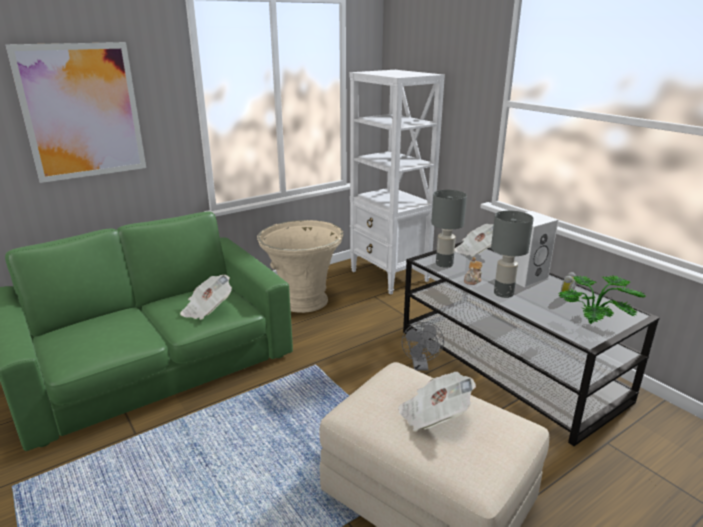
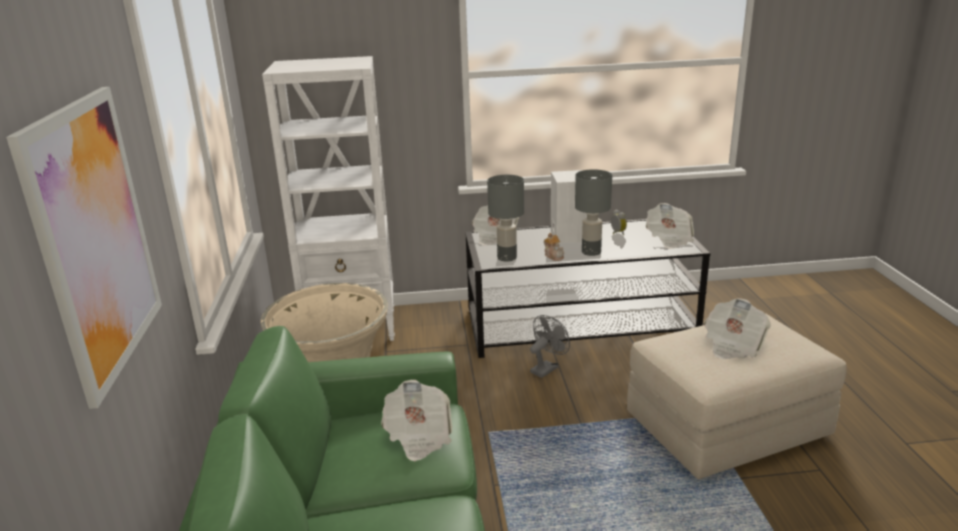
camera: 60 degrees left, 0 degrees up
(420, 366) = (547, 368): grey fan -> grey fan turned 75 degrees counterclockwise
(595, 325) = (669, 239): potted plant -> newspaper

